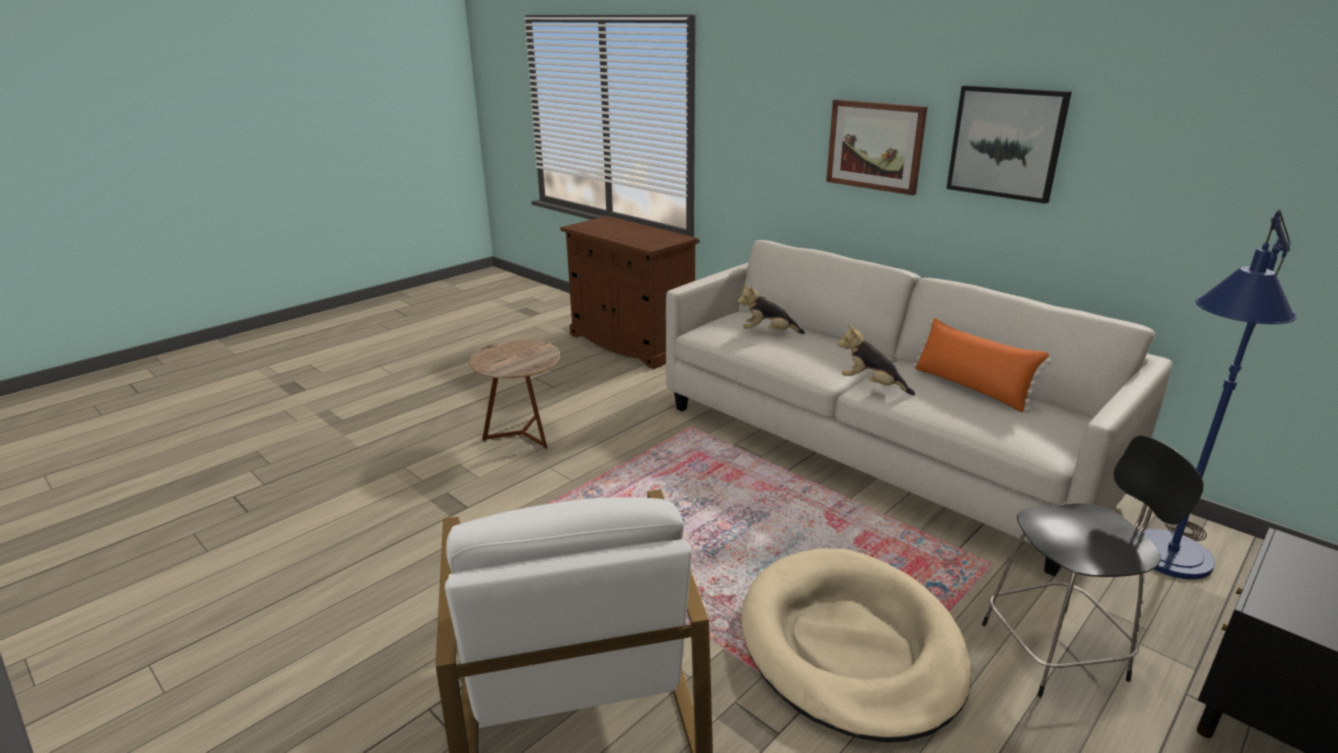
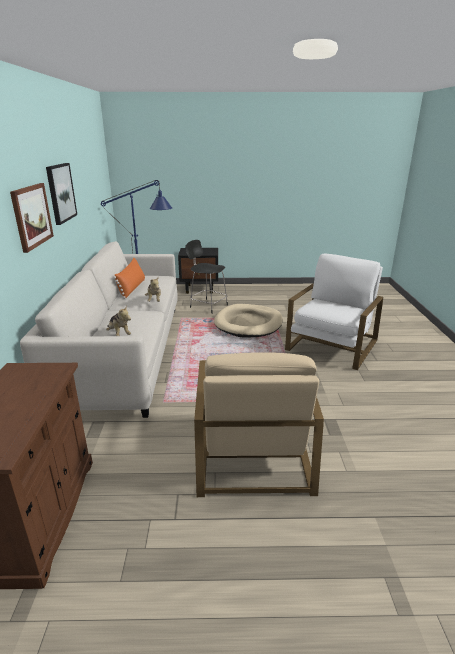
camera: 135 degrees left, 0 degrees up
(522, 434) = (252, 453): brown side table -> beige armchair

